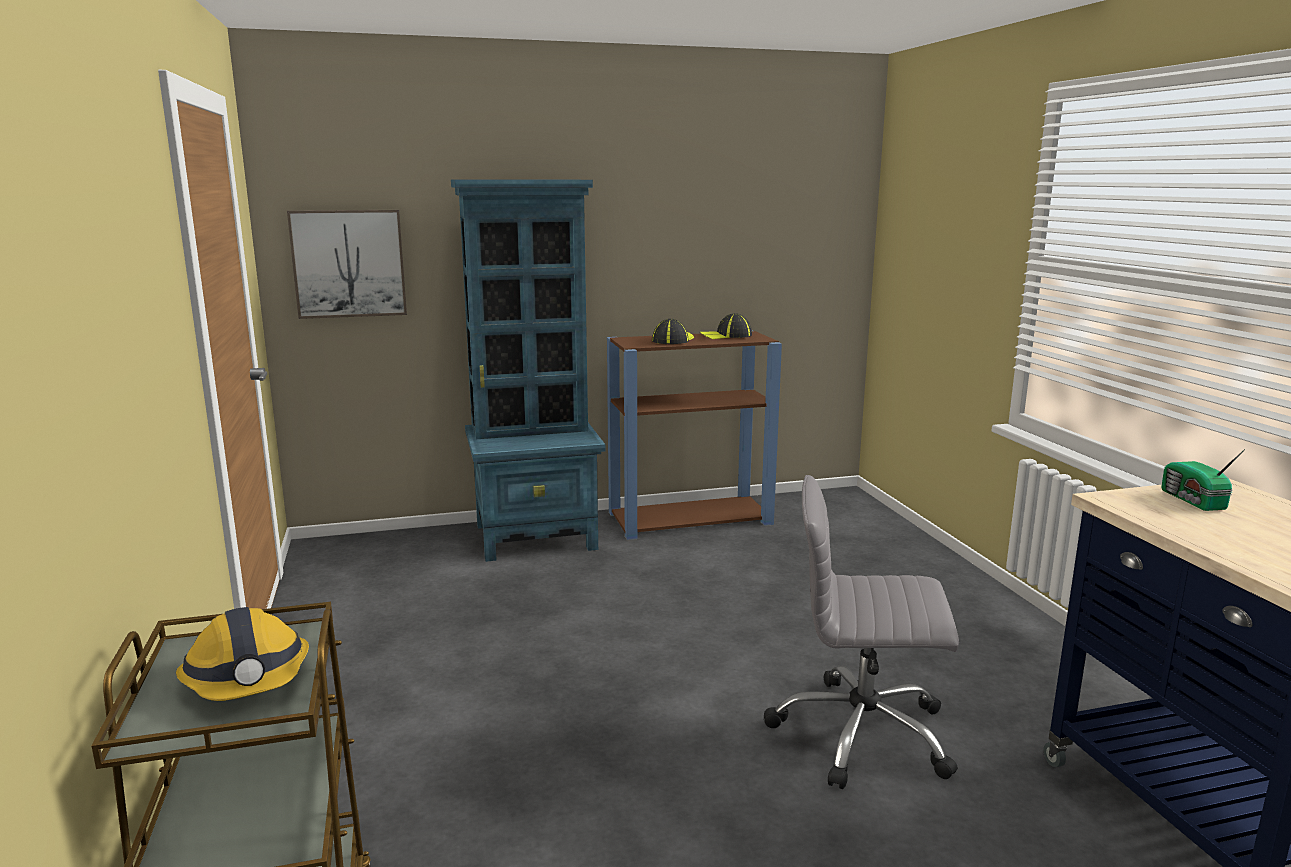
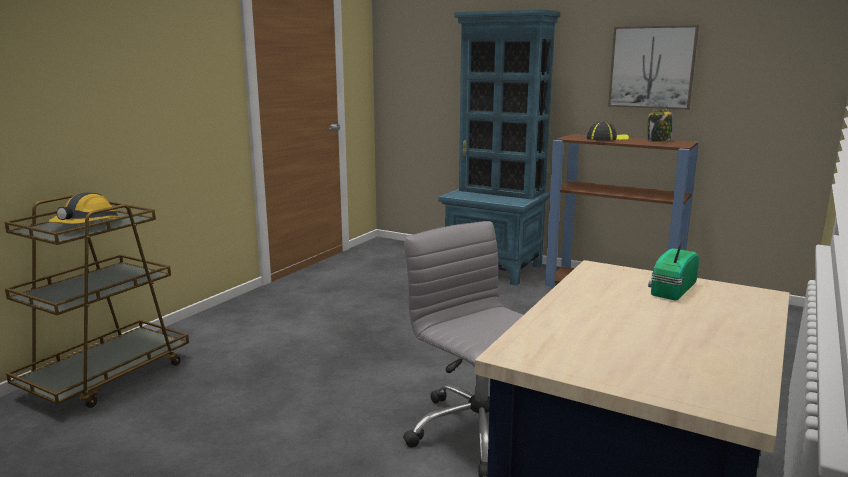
camera: 45 degrees right, 0 degrees up
(349, 263) = (417, 70): picture -> picture (652, 67)
(726, 336) = (659, 141): cap -> jar

